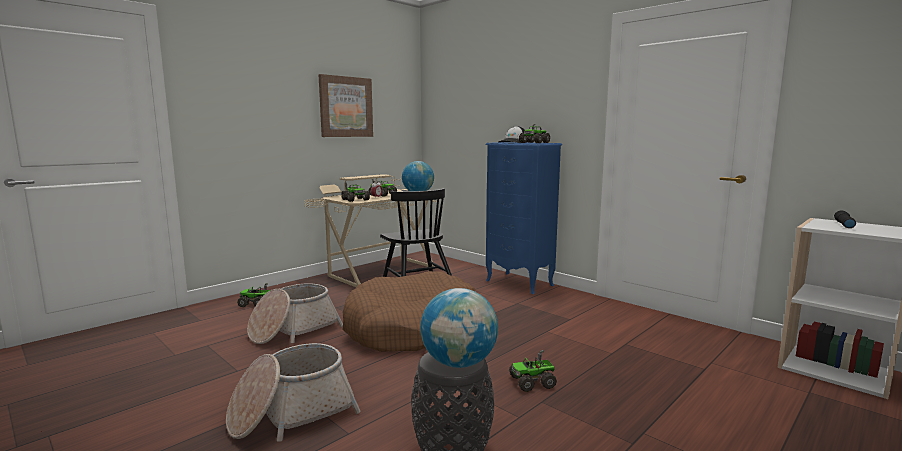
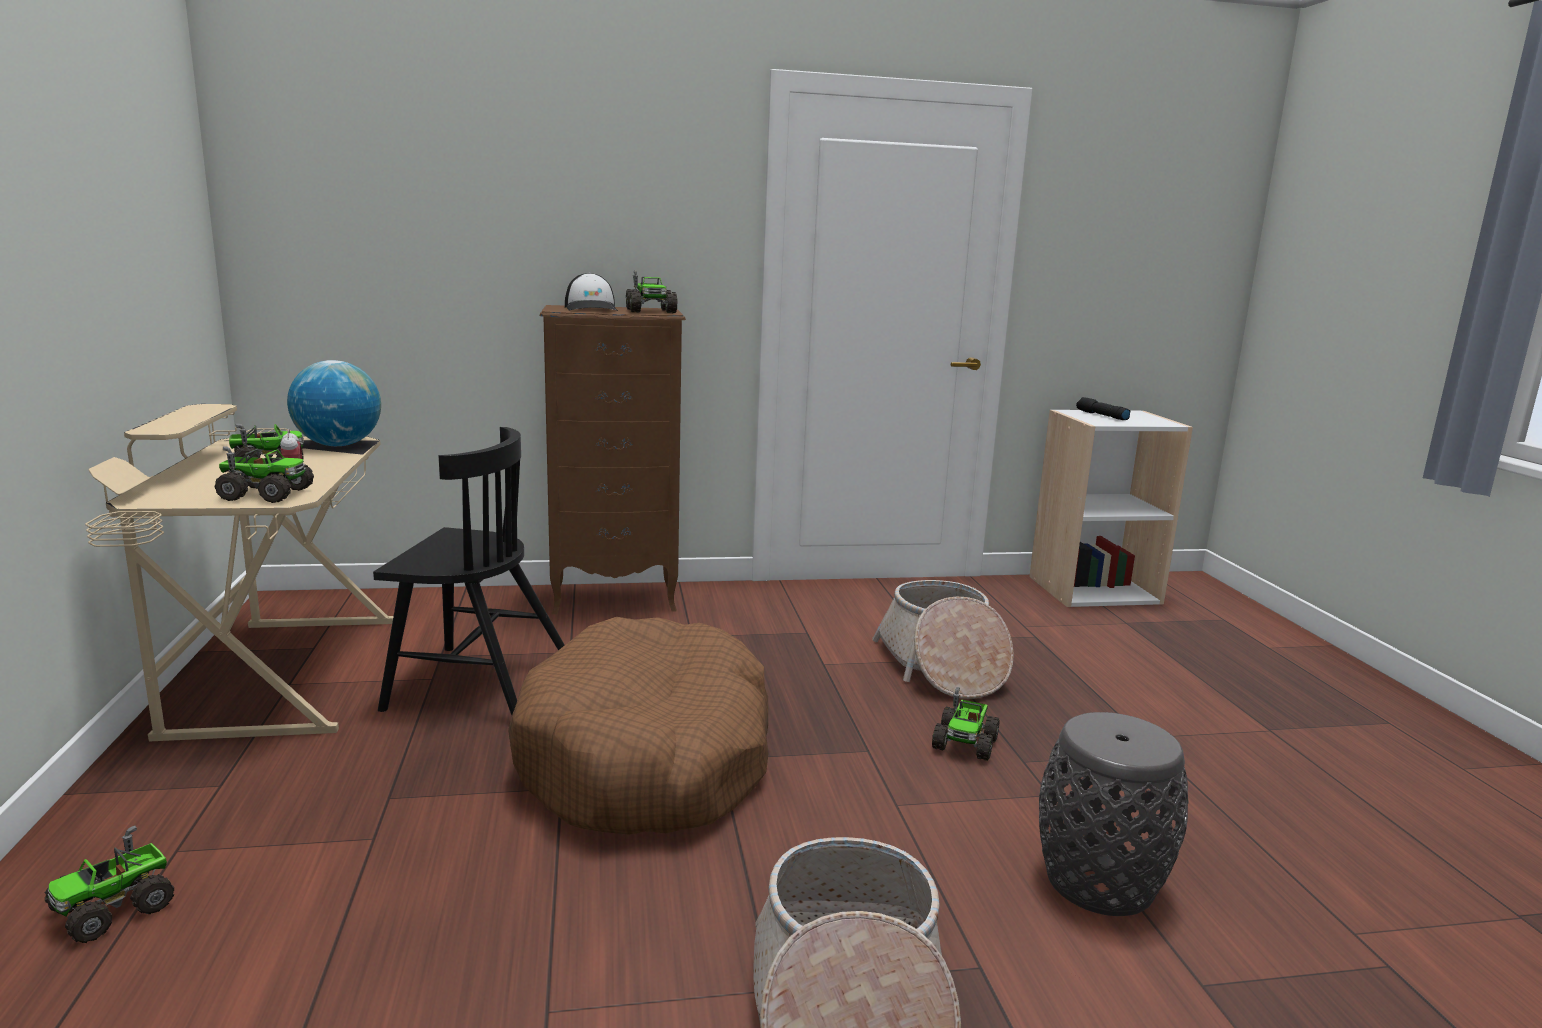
camera: 55 degrees left, 5 degrees up
(293, 330) = (426, 897): basket -> basket (941, 666)
(346, 107) = (90, 203): picture -> none
(459, 363) = (1136, 736): globe -> none
(518, 283) = (614, 601): blue dresser -> brown dresser

